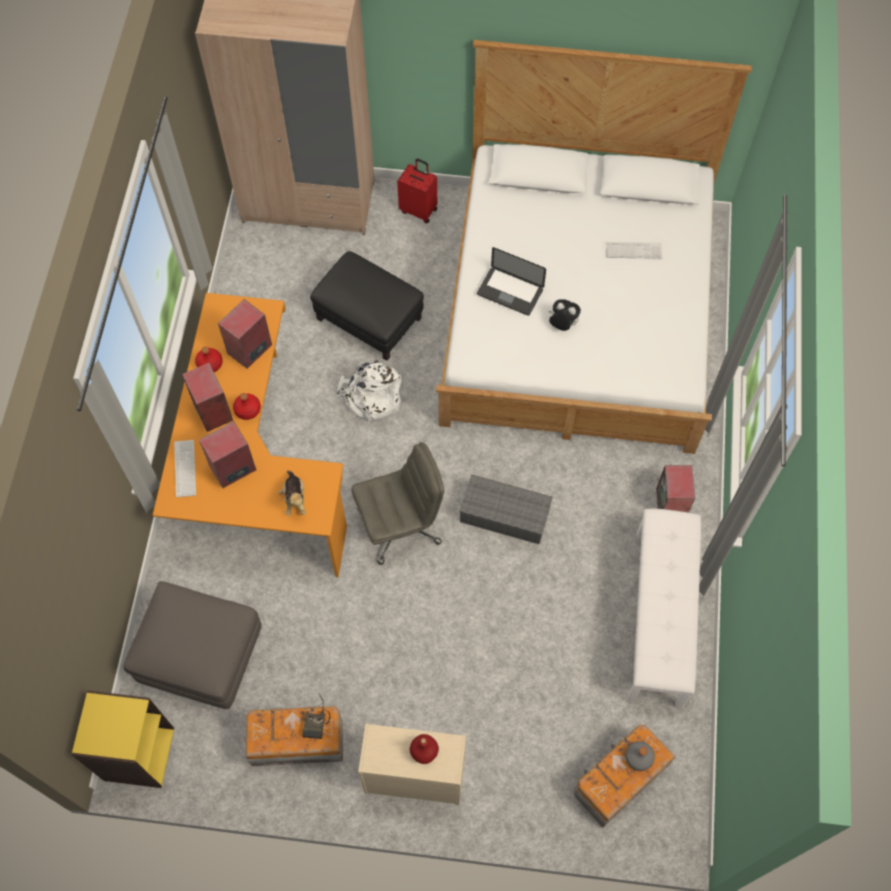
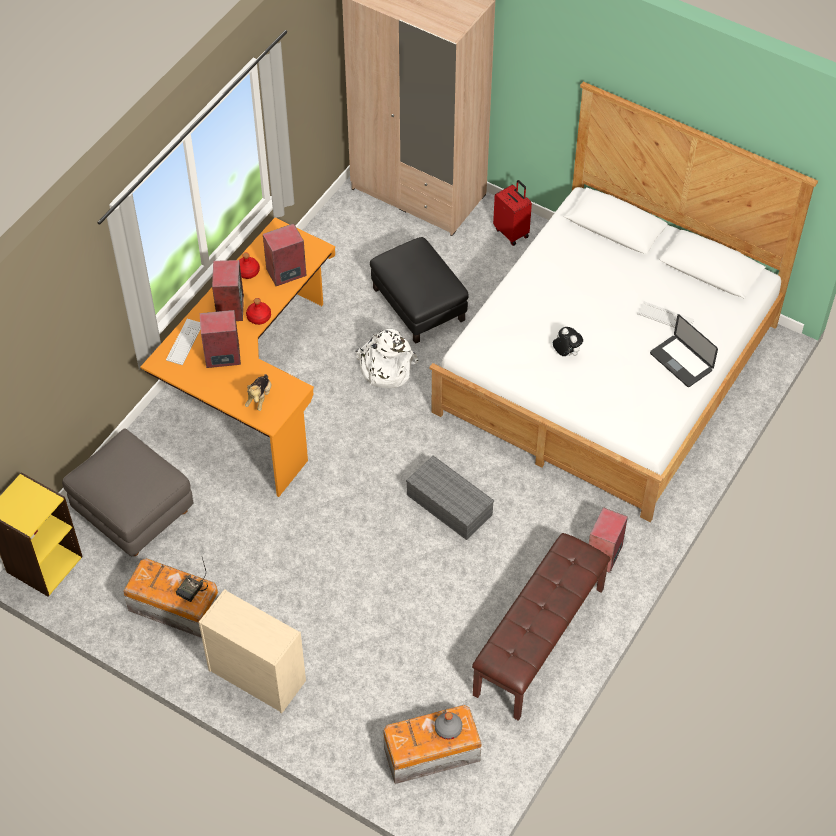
camera: 25 degrees right, 10 degrees down
(400, 525) = (354, 477): grey office chair -> none
(424, 751) = (259, 629): red bottle -> none
(510, 292) = (534, 310): laptop -> laptop (681, 362)
(659, 618) = (540, 642): white bench -> brown bench

